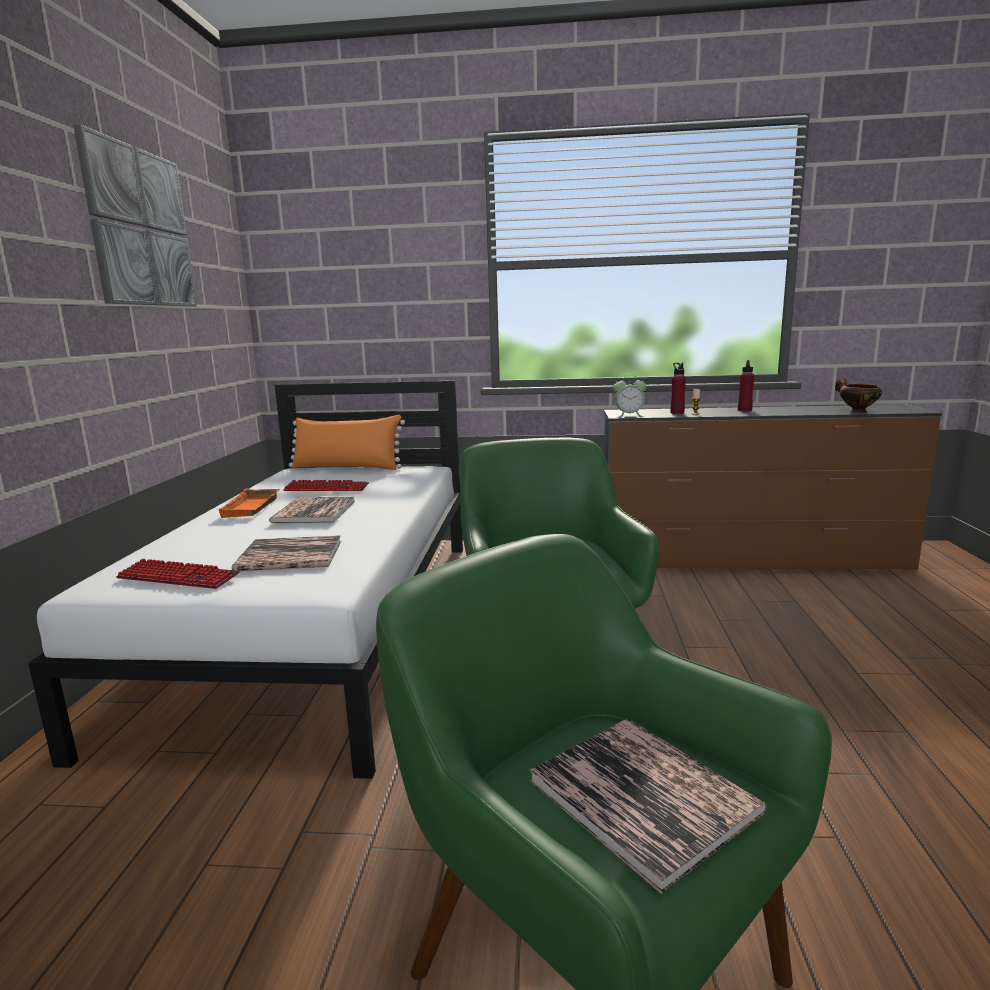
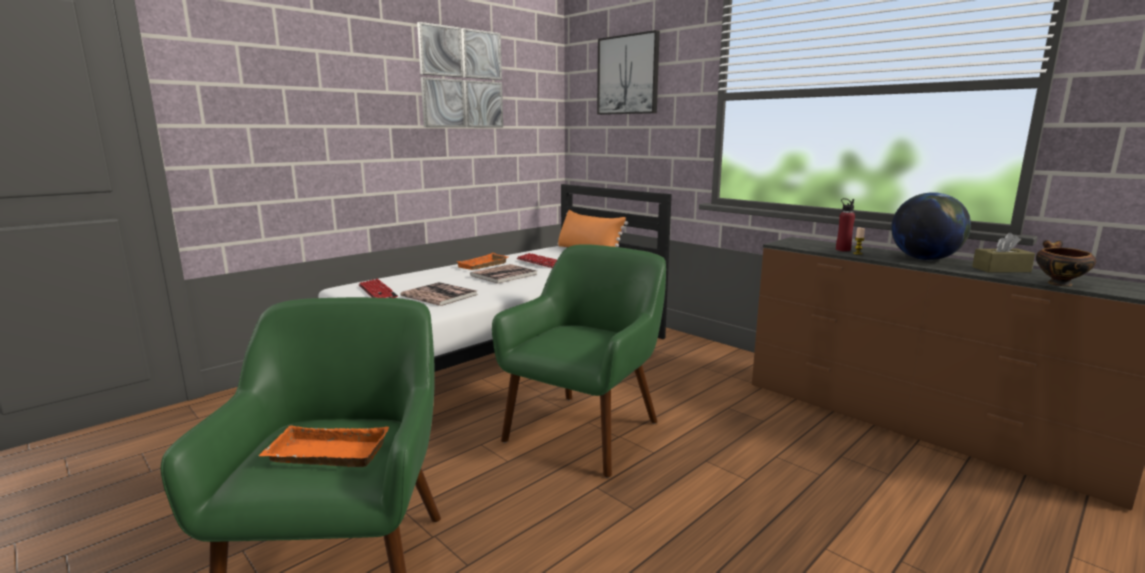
camera: 40 degrees right, 0 degrees up
(355, 238) = (628, 75): none -> picture
(629, 416) = (787, 245): alarm clock -> none
(642, 796) = (325, 455): book -> orange tray
(744, 410) = (924, 259): red bottle -> globe
(803, 409) = (1001, 269): none -> brown tissue box

